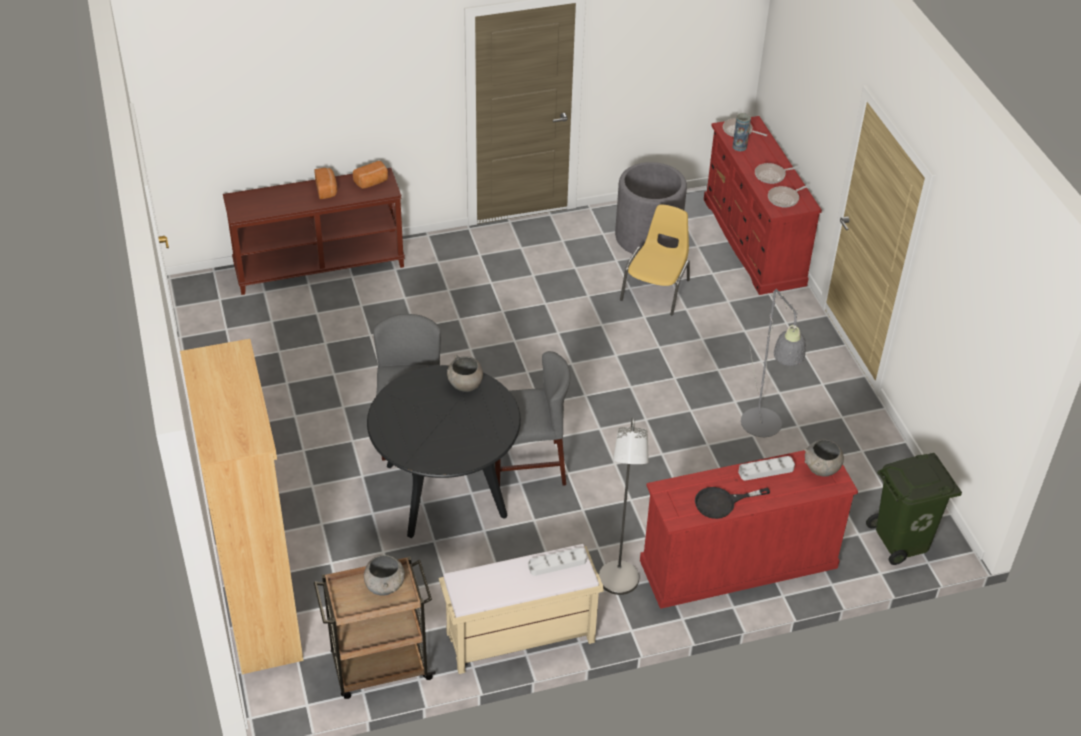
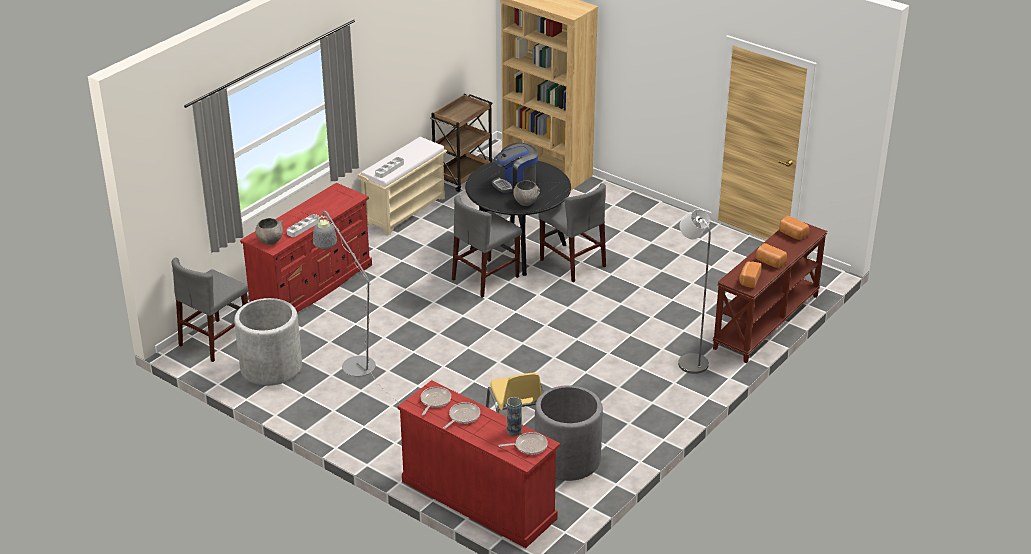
camera: 145 degrees right, 10 degrees down
(260, 205) = (792, 234): none -> bread
(385, 586) = (458, 116): grey bowl -> none
(445, 420) = (515, 183): none -> coffee machine
(618, 585) = (373, 250): grey floor lamp -> grey floor lamp (689, 361)
(722, 503) = (317, 204): black frying pan -> none
(857, 468) = (271, 367): none -> grey planter
(902, 541) = (215, 340): green trash can -> grey chair

